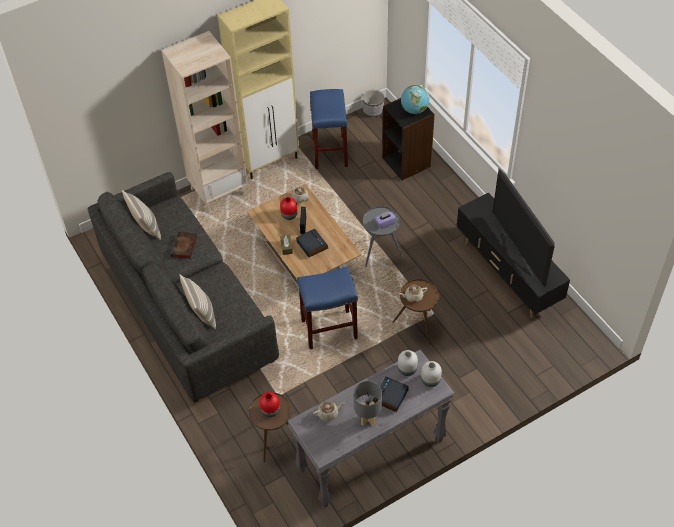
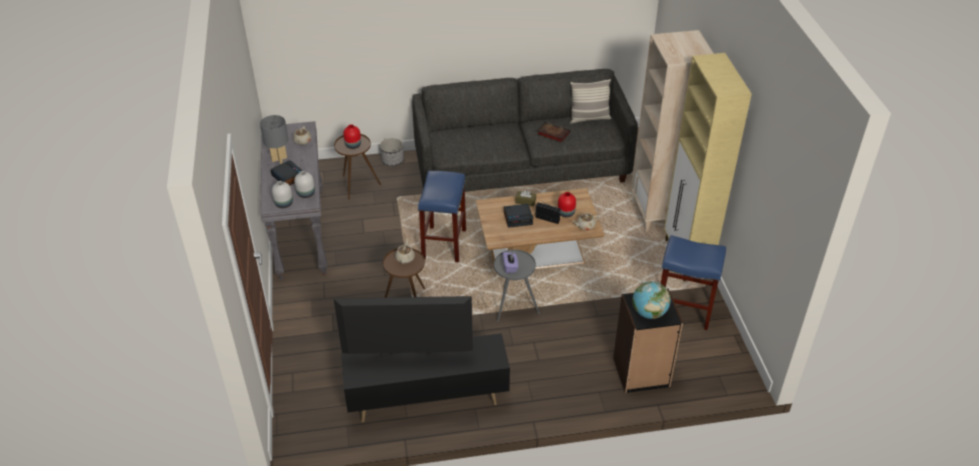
camera: 110 degrees right, 10 degrees down
(202, 313) = (473, 130): pillow -> none
(373, 110) = (744, 370): planter -> planter (392, 160)

